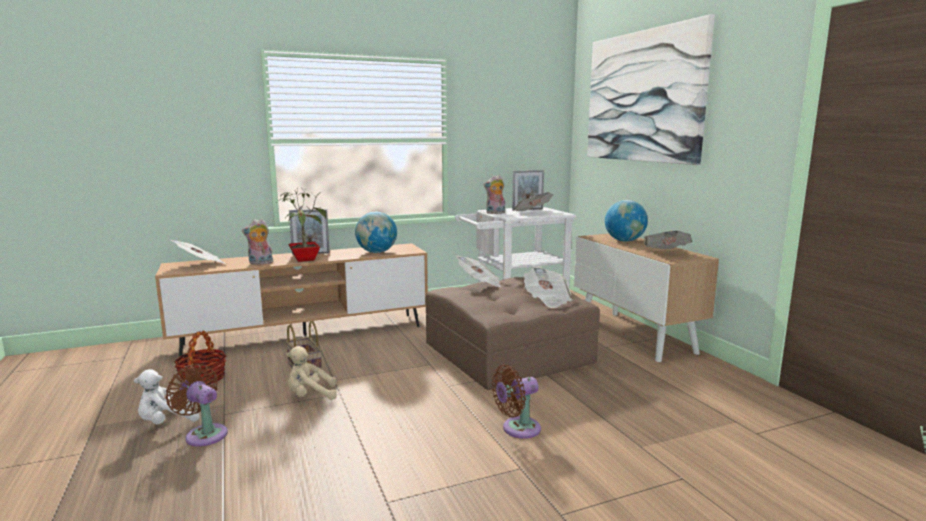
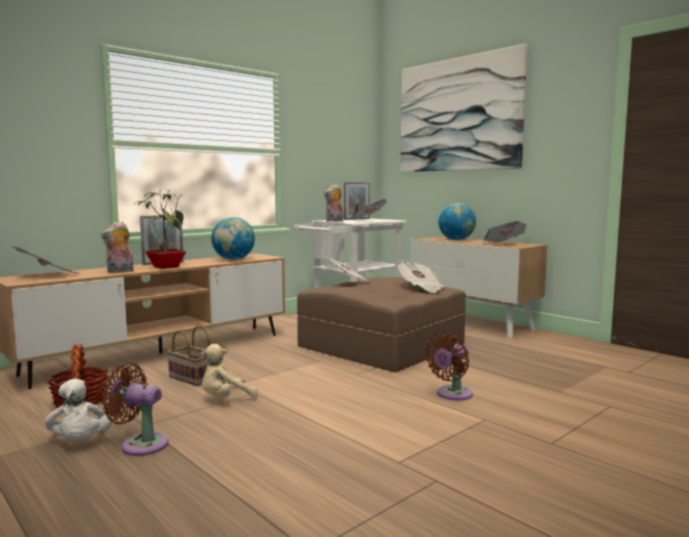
camera: 20 degrees left, 5 degrees down
(166, 422) = (80, 442): white plush toy -> white plush toy turned 60 degrees counterclockwise

